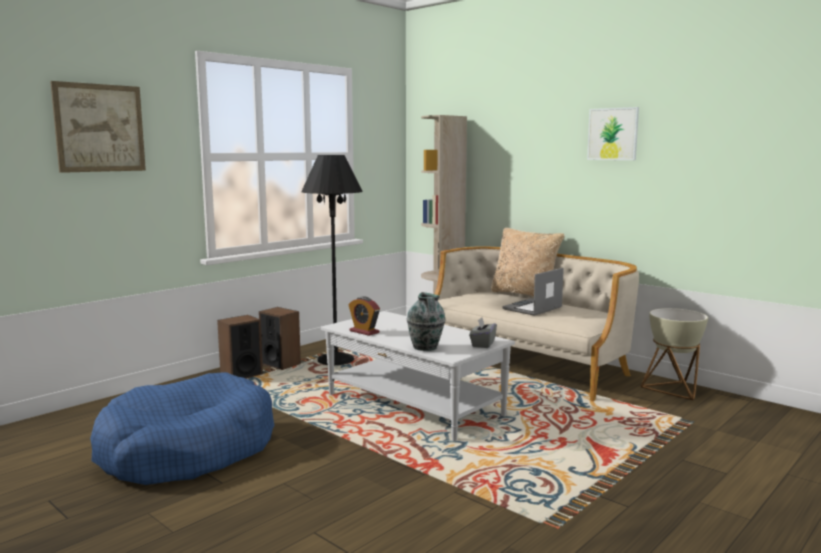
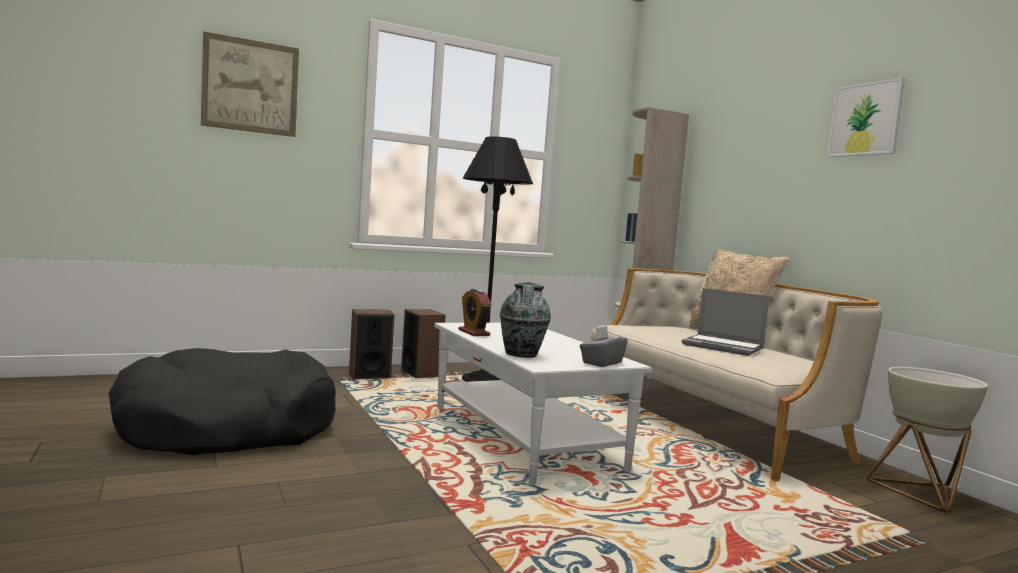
camera: 20 degrees right, 5 degrees down
(187, 450) = (227, 427): blue dog bed -> black dog bed
(533, 308) = (724, 347): laptop -> laptop turned 120 degrees counterclockwise

